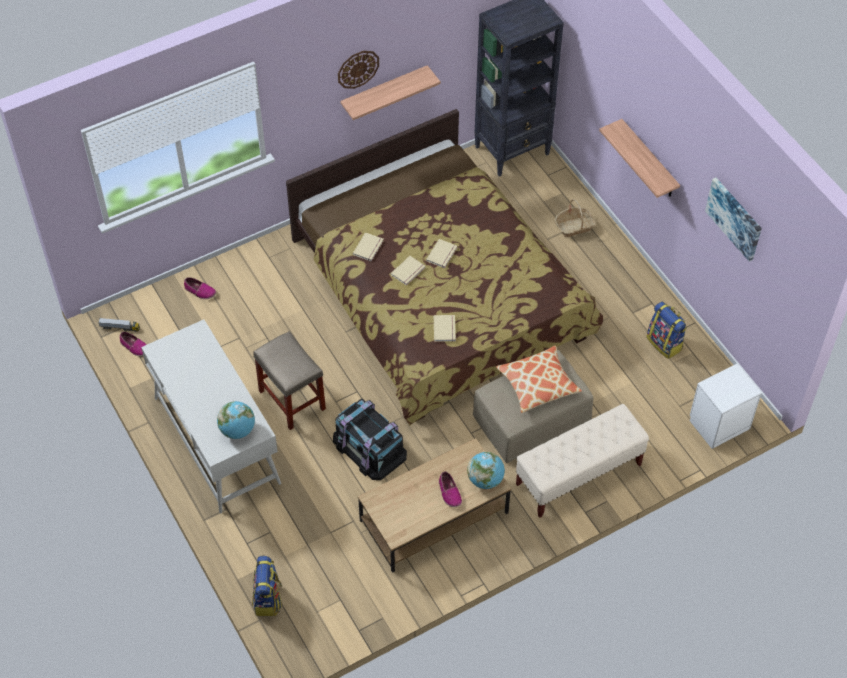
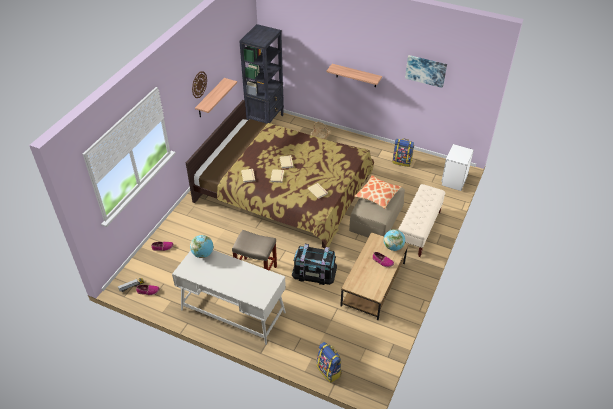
camera: 35 degrees left, 10 degrees down
(237, 430) = (262, 284): globe -> globe (203, 254)

